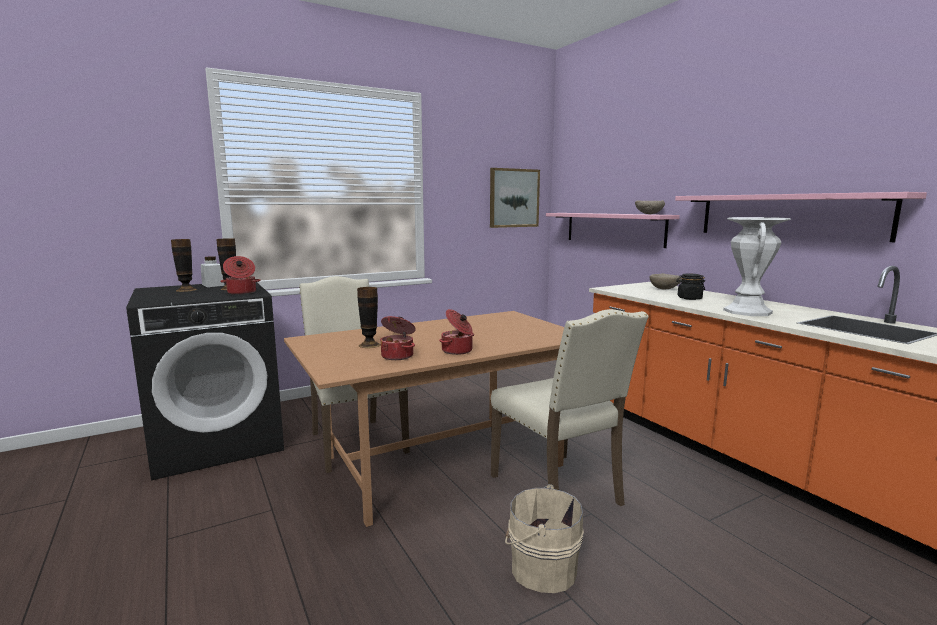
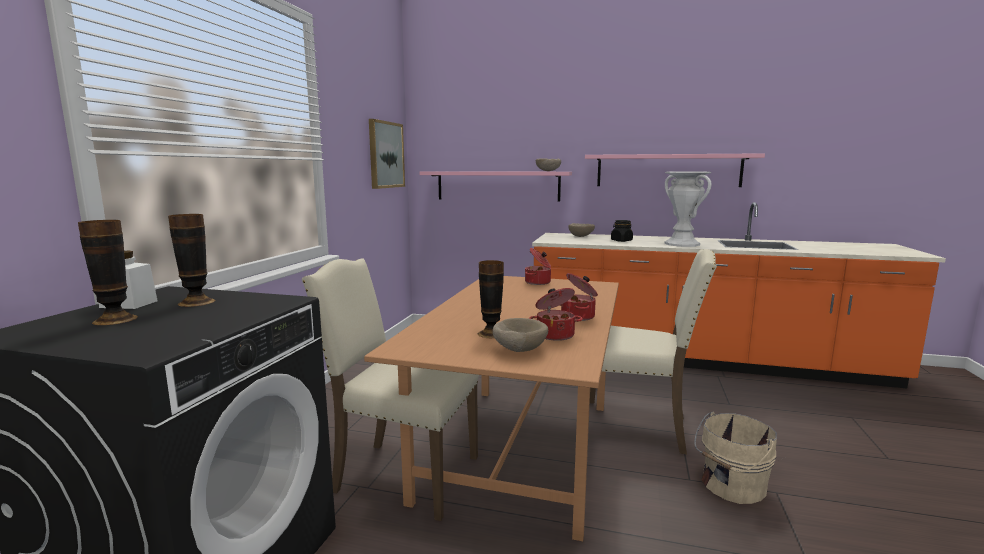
camera: 45 degrees left, 0 degrees up
(241, 292) = (253, 303): cooking pot -> cooking pot (538, 282)
(349, 356) = (518, 349): none -> beige bowl

